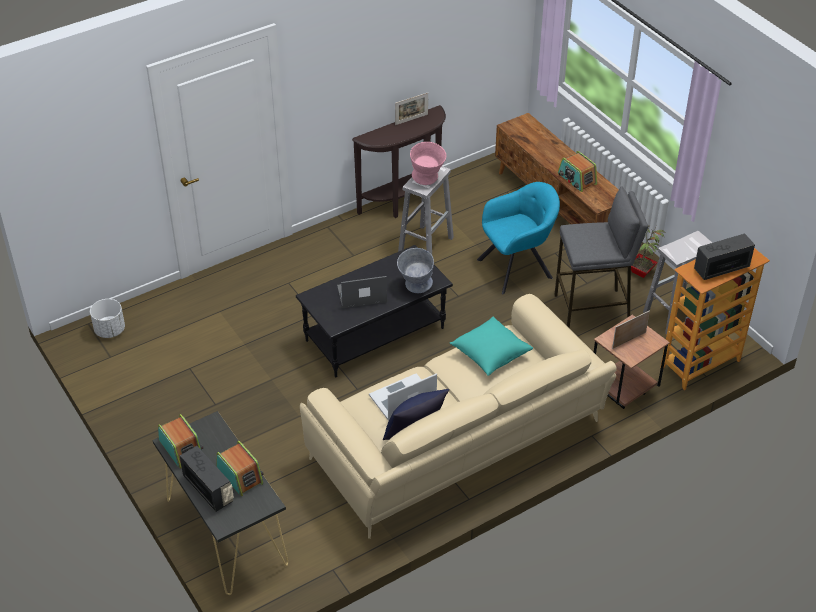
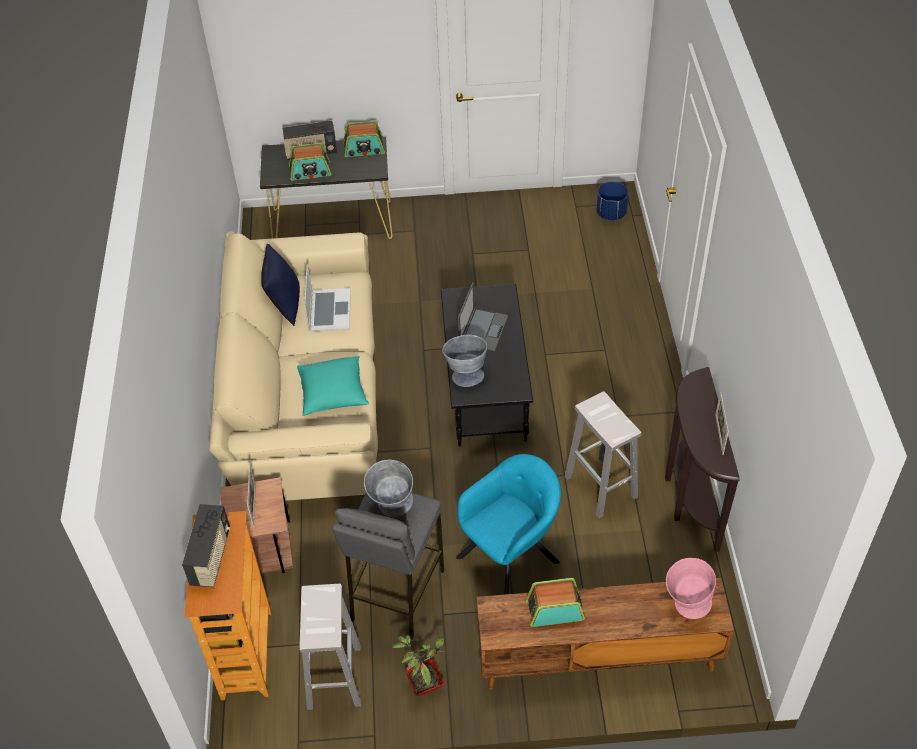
camera: 120 degrees right, 5 degrees up
(110, 330) = (611, 213): white planter -> blue planter
(427, 180) = (603, 417): pink bowl -> pink bowl (685, 604)
(517, 267) = (511, 557): turquoise armchair -> turquoise armchair turned 135 degrees counterclockwise
(587, 241) = (391, 507): none -> grey bowl

